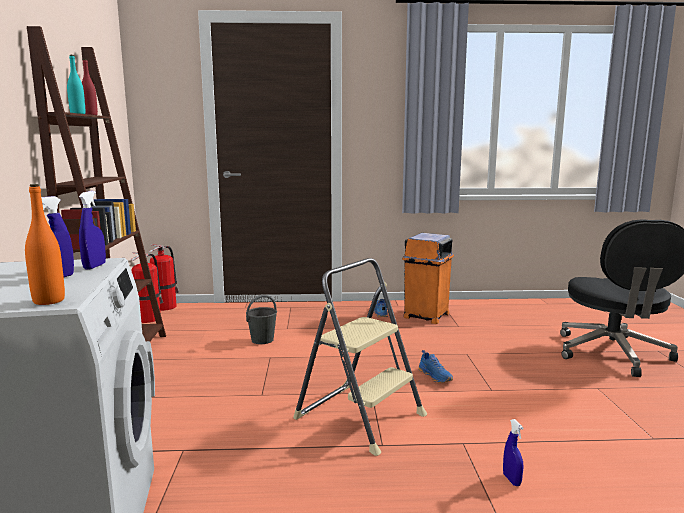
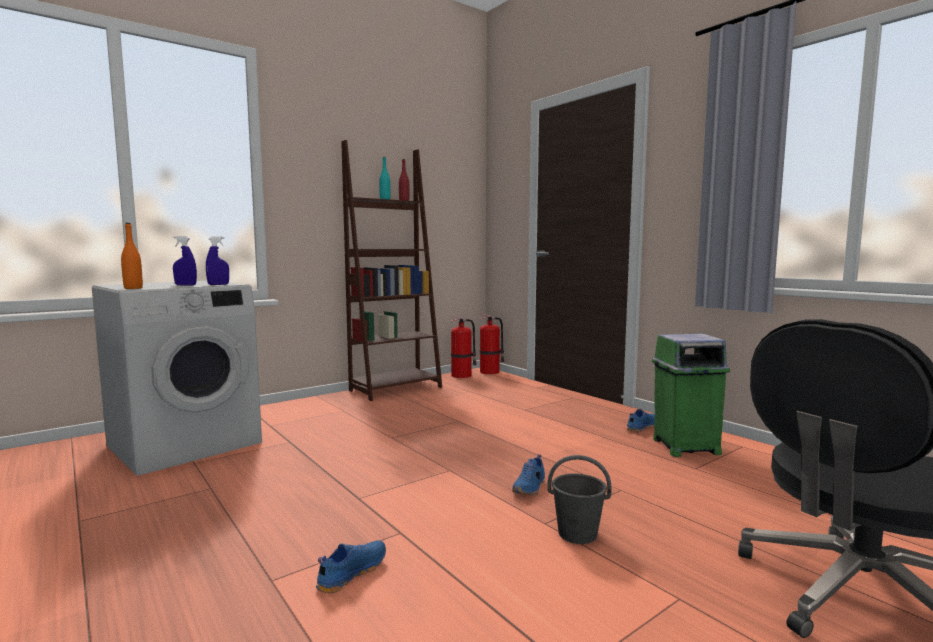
camera: 55 degrees right, 5 degrees down
(262, 340) = (486, 410): grey bucket -> grey bucket (578, 534)
(356, 414) = (400, 475): beige step ladder -> none
(426, 316) = (684, 447): orange trash can -> green trash can
(511, 480) = (351, 573): blue spray bottle -> blue shoe

